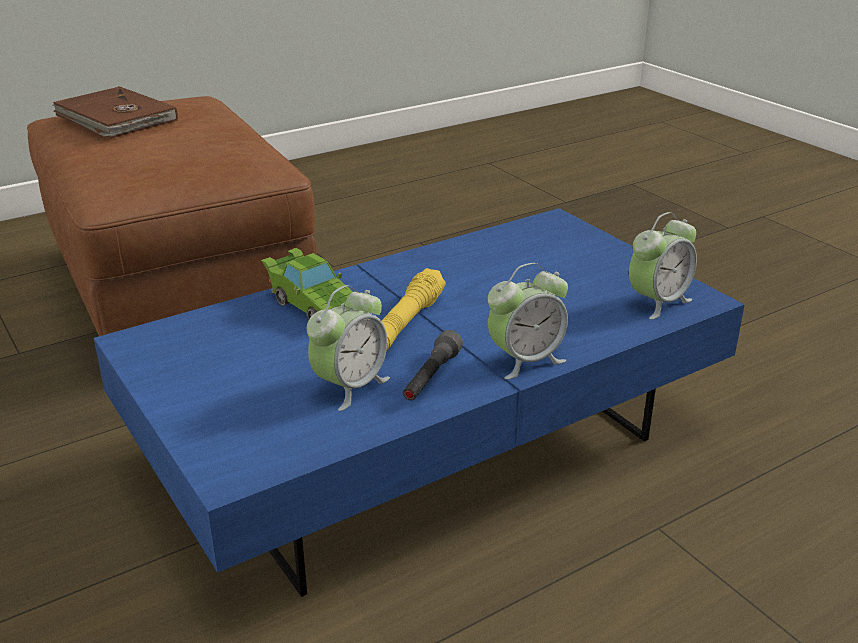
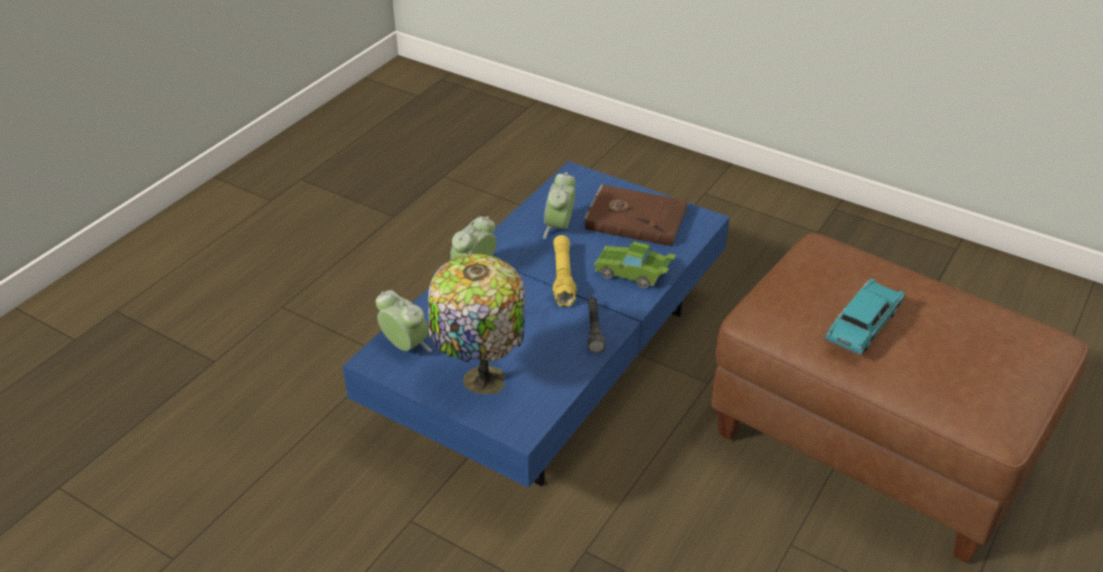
camera: 155 degrees right, 10 degrees up
(115, 118) = (980, 336): brown book -> brown book (635, 218)
(197, 138) = (863, 327): none -> turquoise toy car
(431, 377) = (521, 245): grey flashlight -> grey flashlight (594, 329)
(578, 257) = (480, 381): none -> table lamp
(658, 302) = (405, 346): alarm clock -> alarm clock turned 105 degrees clockwise

